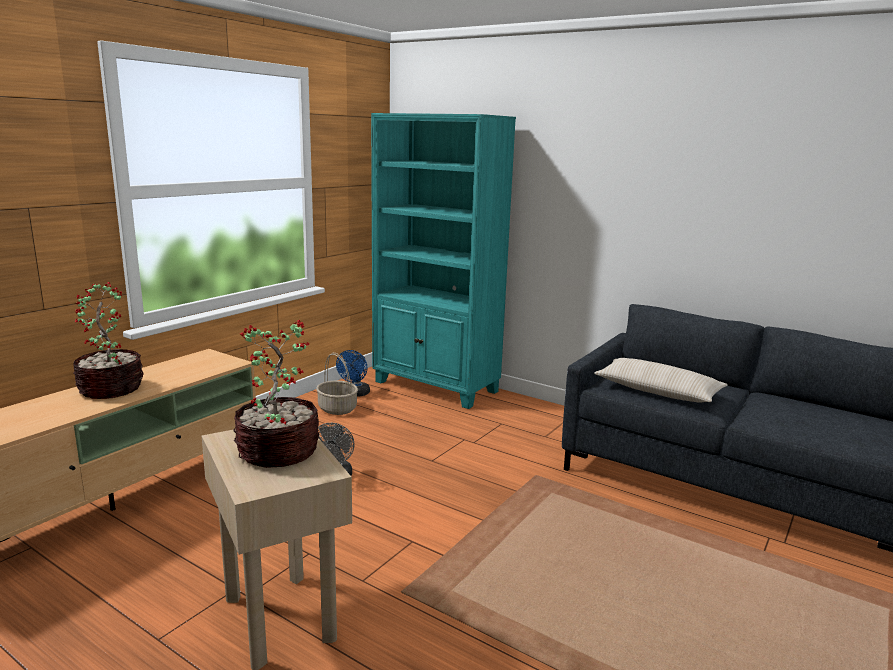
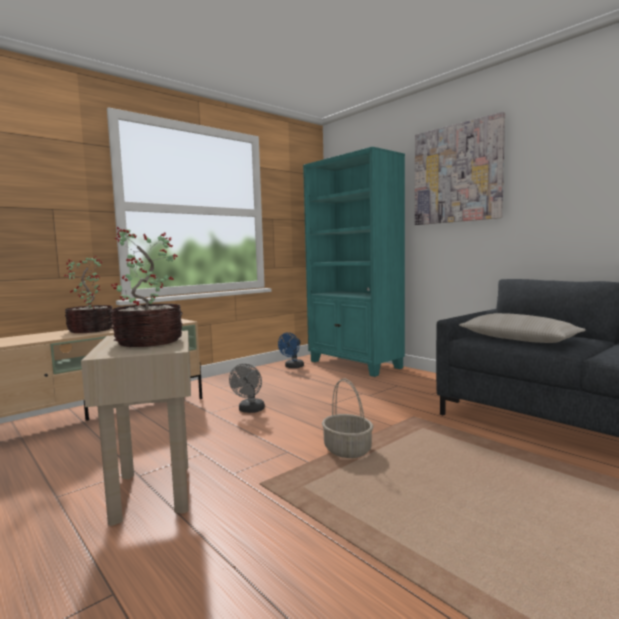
camera: 15 degrees right, 10 degrees down
(338, 409) = (275, 374): basket -> basket (348, 450)
(584, 158) = (457, 174): none -> picture

